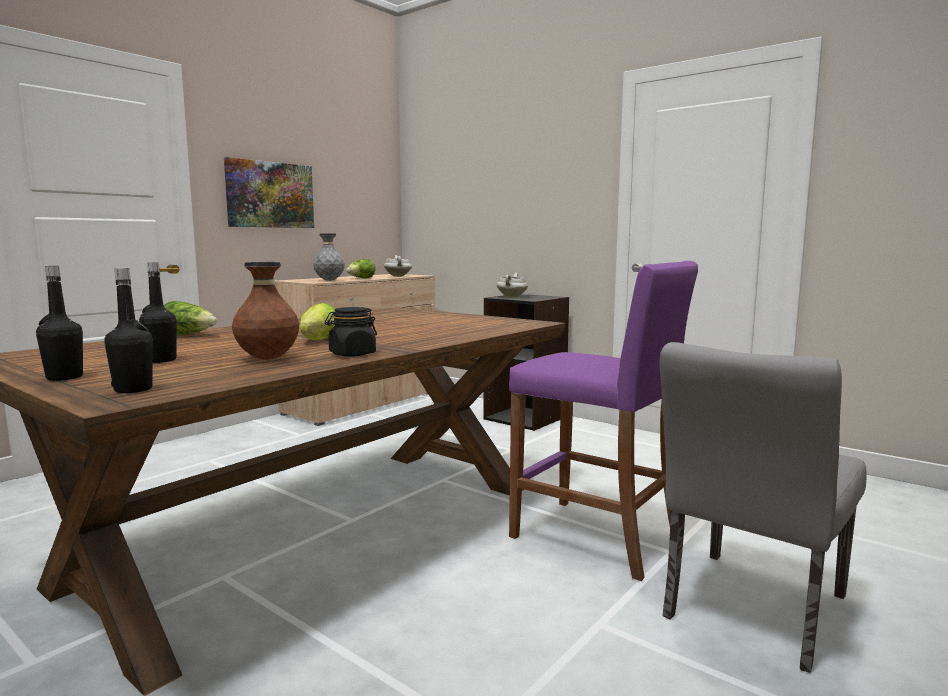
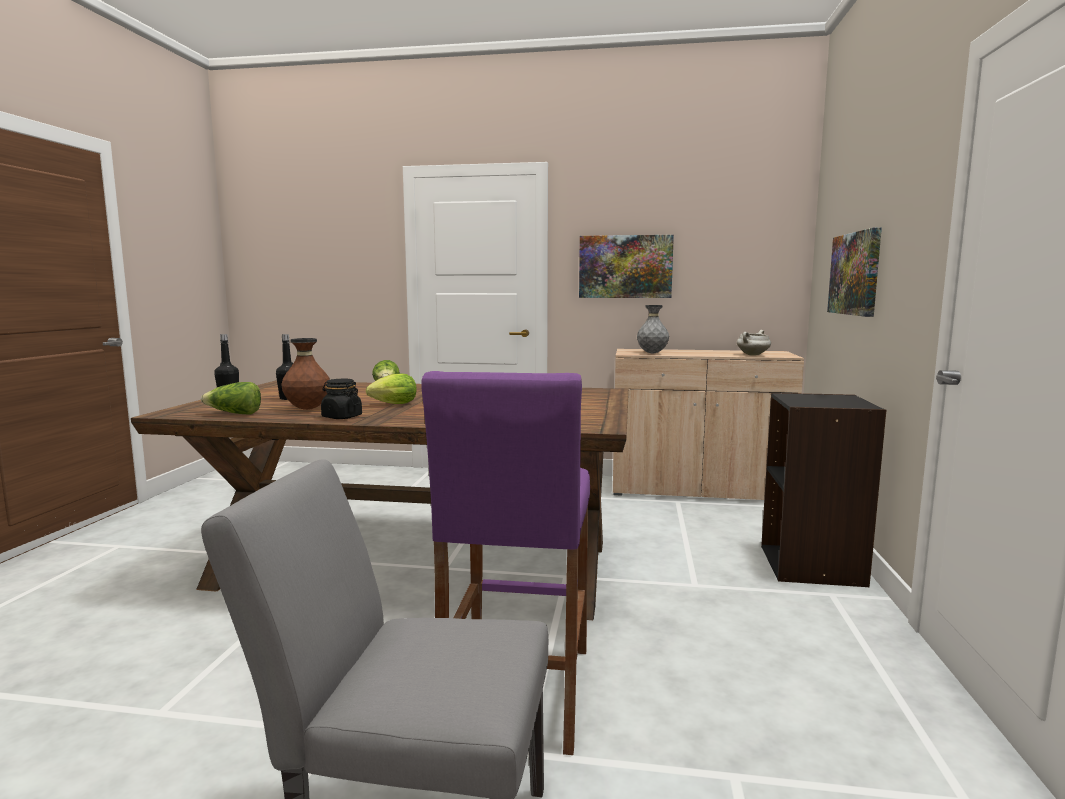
camera: 60 degrees right, 0 degrees up
(133, 389) = (199, 410): black bottle -> none
(360, 278) = (695, 354): lettuce -> lettuce (234, 414)
(489, 208) = (855, 274): none -> picture
(512, 297) = (807, 397): white cooking pot -> none

